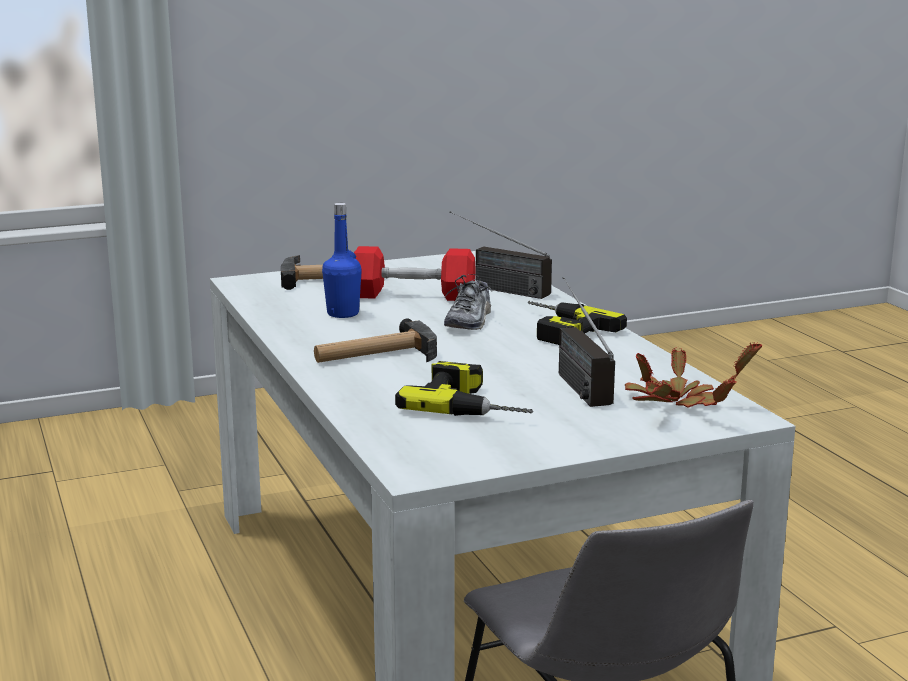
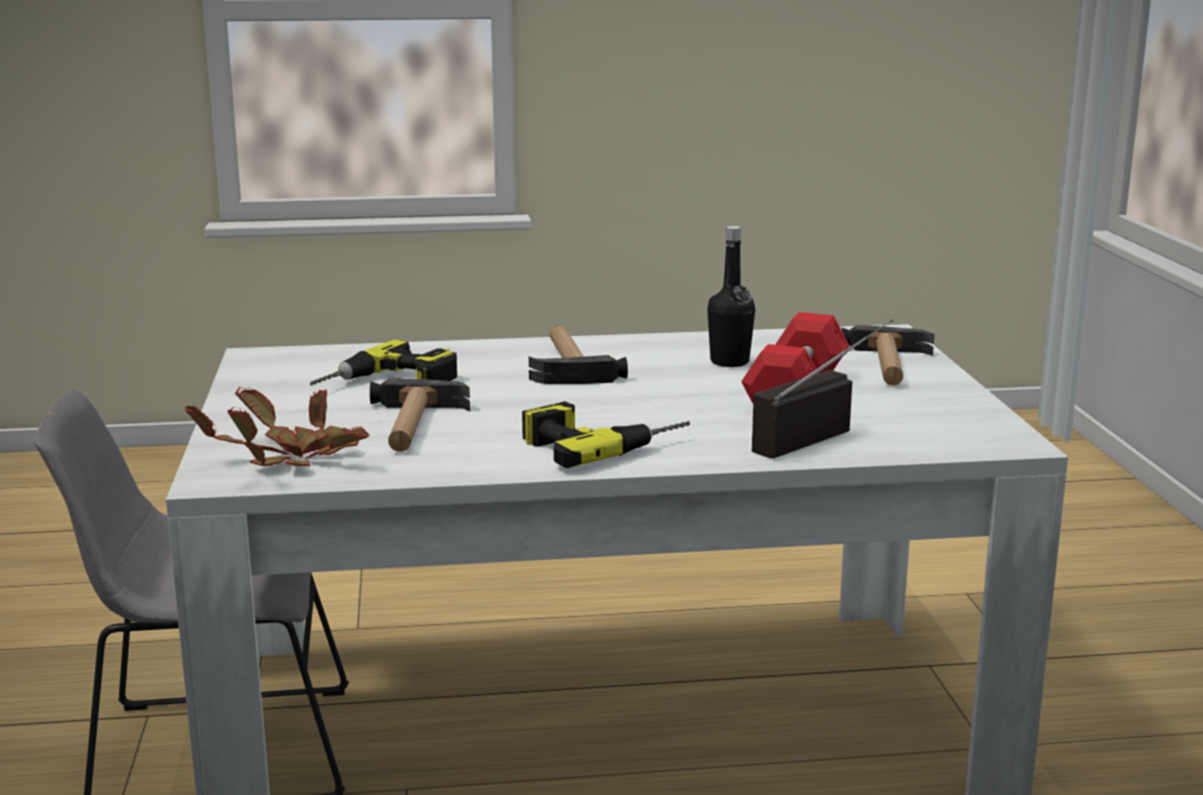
camera: 105 degrees right, 0 degrees up
(343, 313) = (729, 362): blue bottle -> black bottle
(469, 321) = (667, 407): shoe -> none
(573, 380) = (413, 426): radio -> hammer

